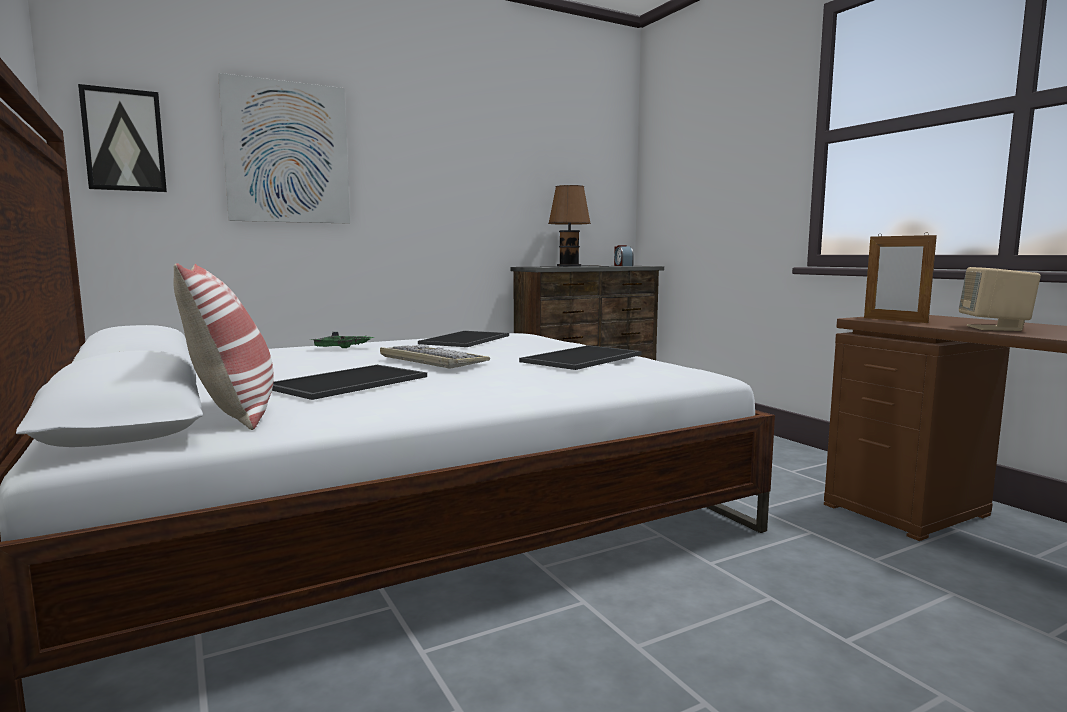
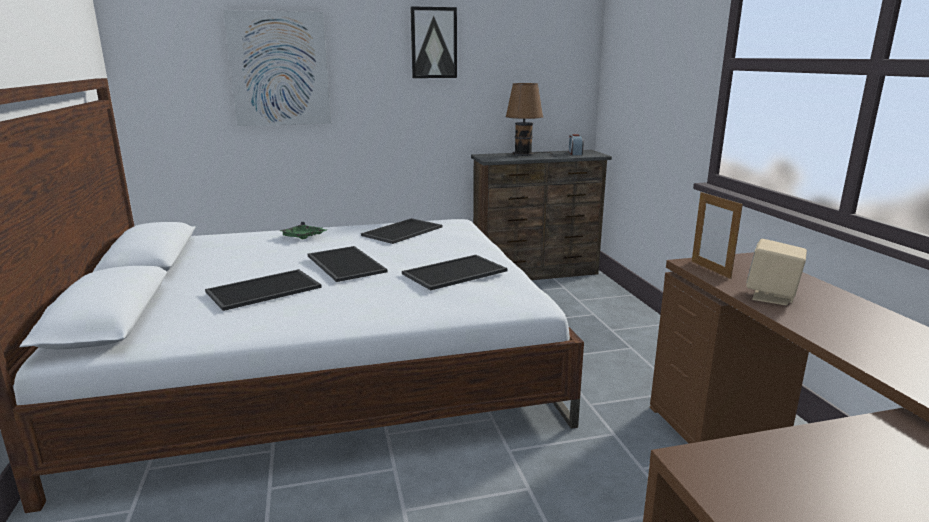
camera: 15 degrees right, 10 degrees up
(124, 140) = (159, 69): picture -> picture (433, 43)
(234, 412) = (169, 319): pillow -> none
(430, 360) = (344, 264): keyboard -> tray

